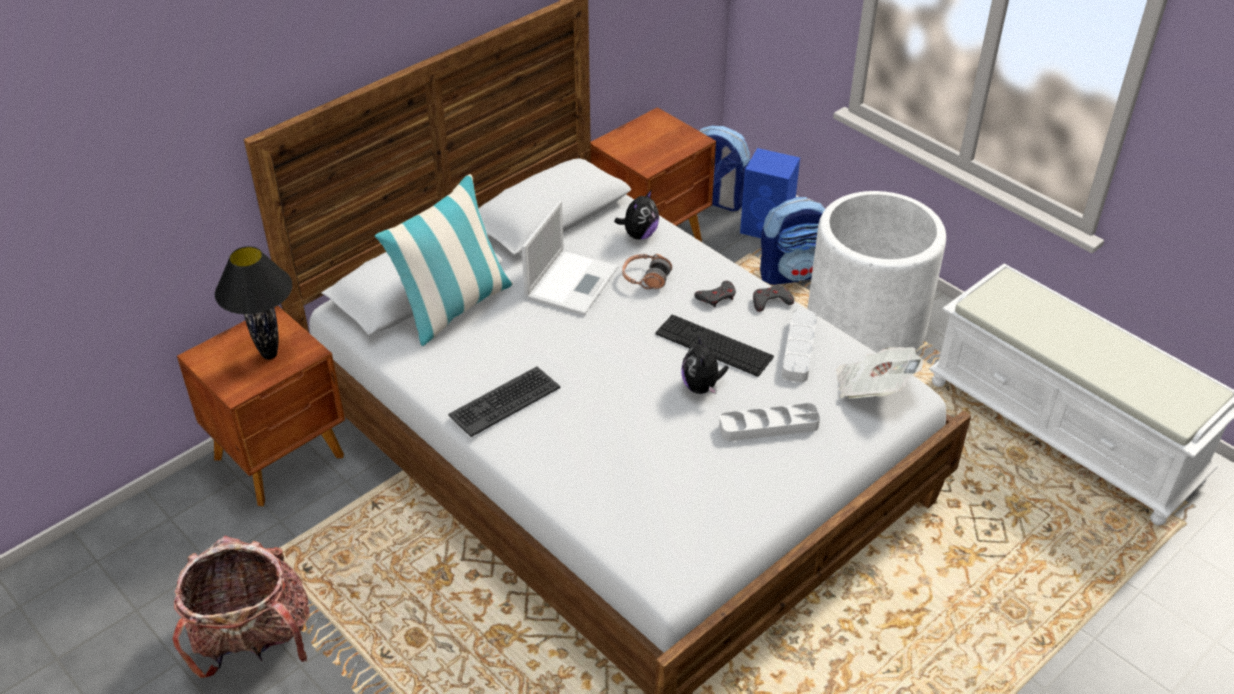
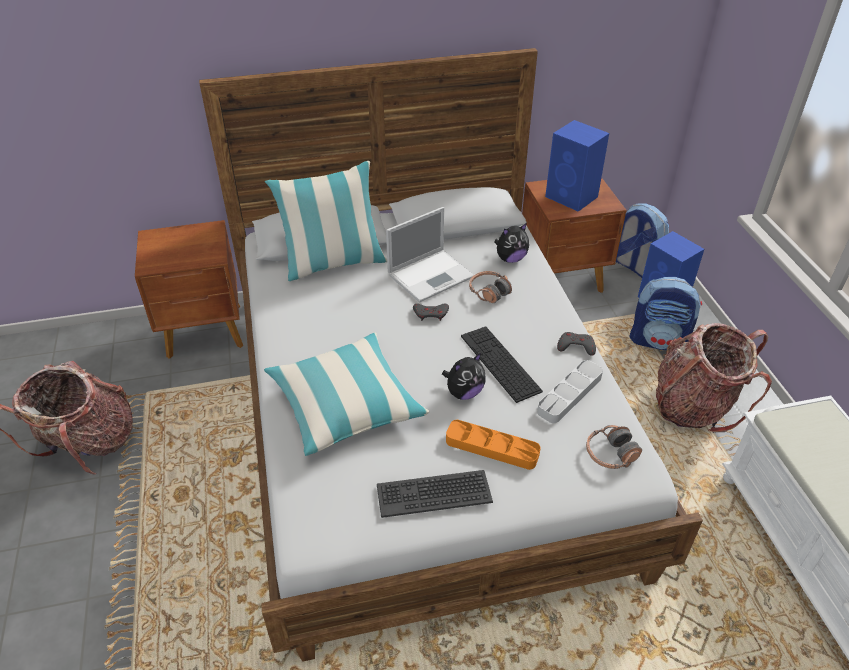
camera: 30 degrees right, 0 degrees up
(270, 354) = (190, 250): black table lamp -> none
(504, 401) = (308, 342): keyboard -> keyboard (434, 493)
(599, 445) = (345, 404): none -> pillow
(652, 144) = (572, 197): none -> blue speaker
(702, 387) = (464, 392): plush toy -> plush toy turned 150 degrees counterclockwise
(717, 297) = (533, 326): grey game controller -> grey game controller (431, 314)
(769, 426) = (492, 448): grey tray -> orange tray
(866, 326) = (694, 406): white planter -> backpack
(873, 388) = (610, 454): newspaper -> headphones

